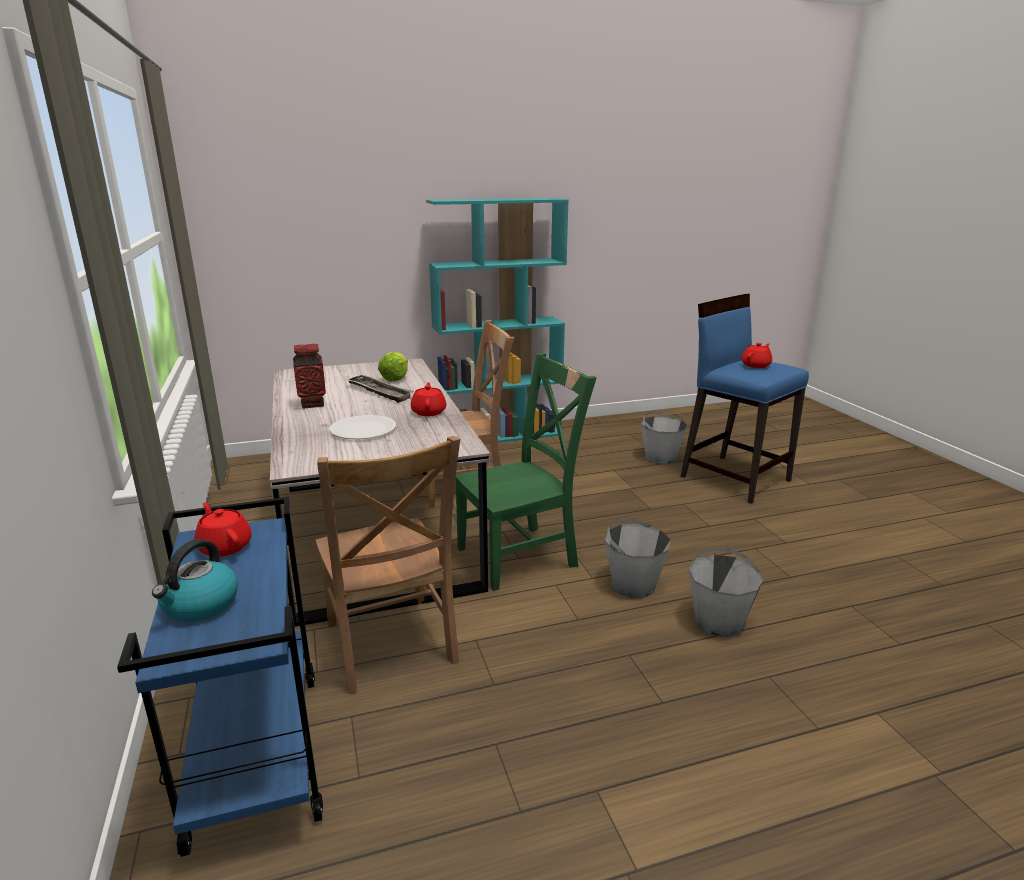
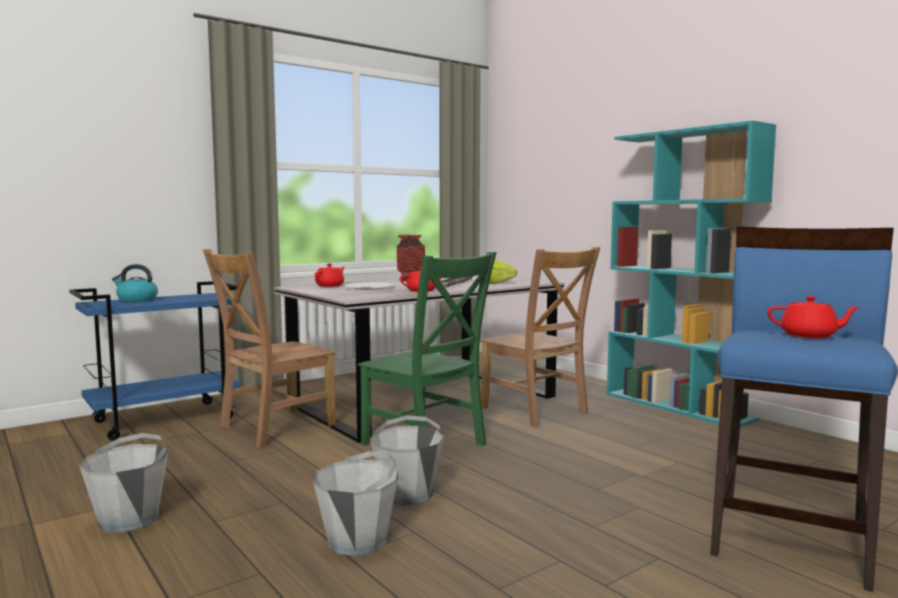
camera: 70 degrees right, 15 degrees down
(225, 546) = (199, 296): red teapot -> red teapot (330, 286)
(660, 457) = (770, 484): grey bucket -> grey bucket (129, 519)

